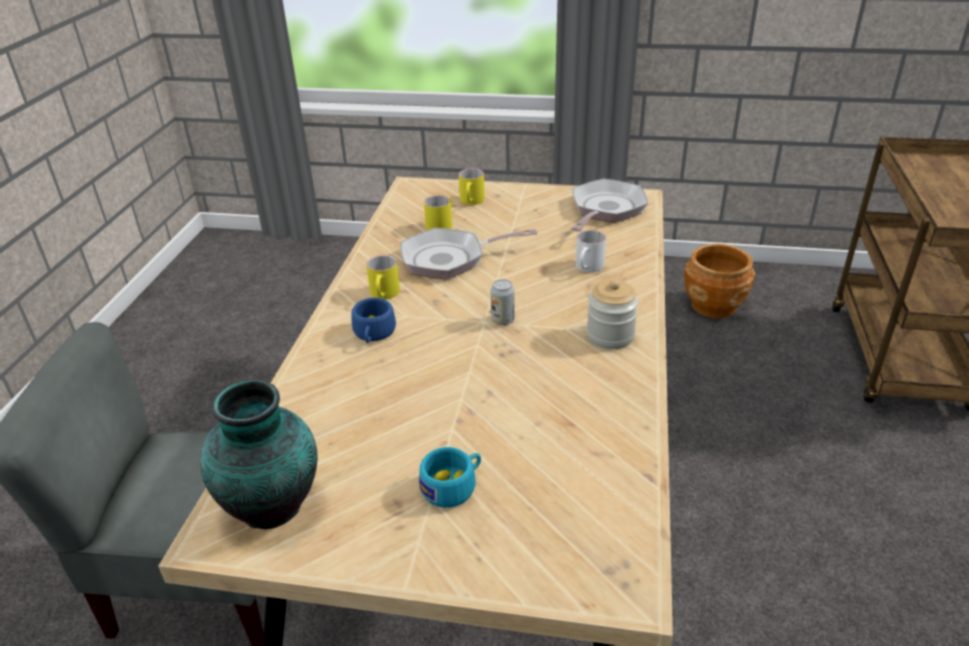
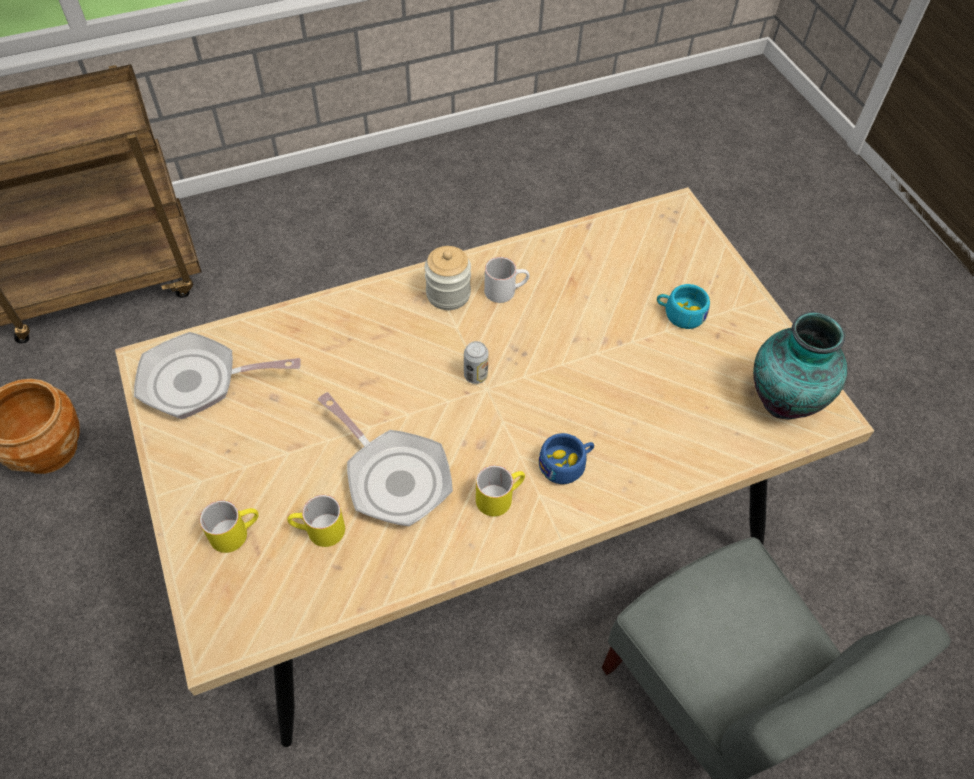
camera: 125 degrees left, 20 degrees up
(588, 268) = (343, 348): white mug -> white mug (505, 290)

